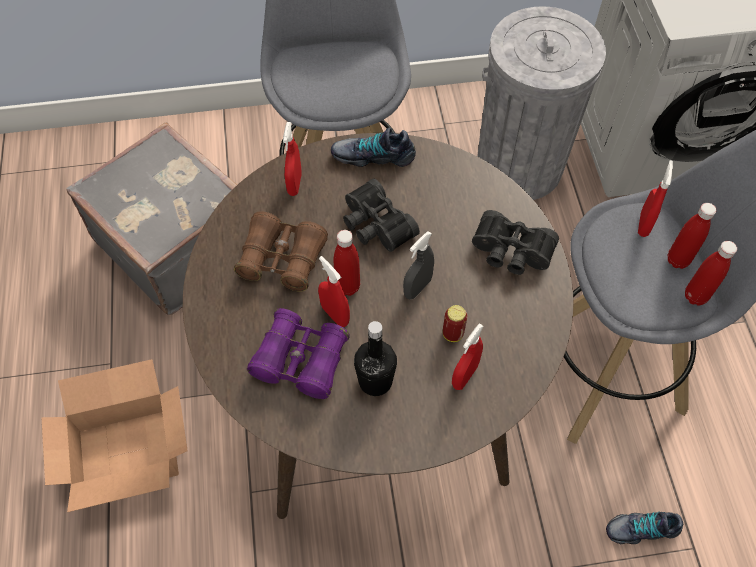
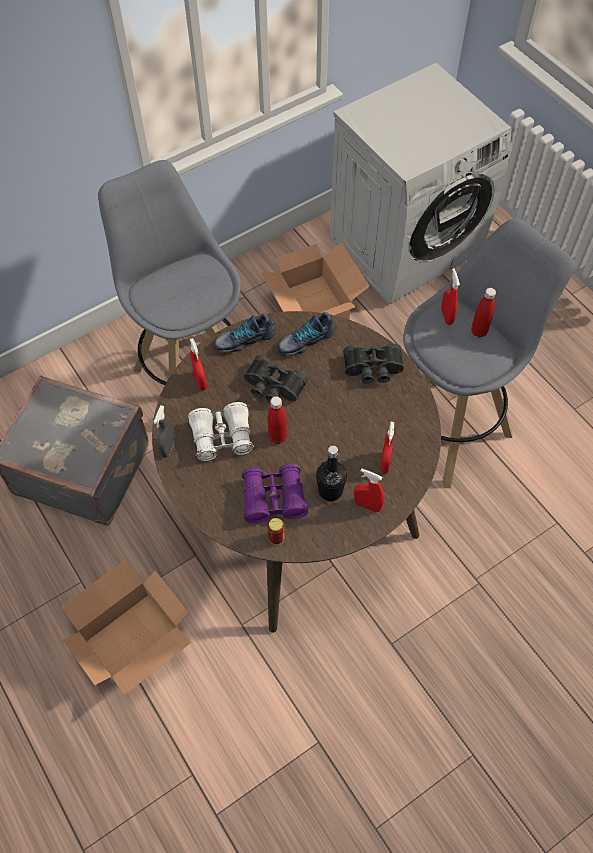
camera: 25 degrees left, 0 degrees up
(282, 259) = (222, 437): brown binoculars -> white binoculars
(335, 315) = (279, 459): red spray bottle -> red spray bottle (367, 505)
(417, 288) = (324, 418): grey spray bottle -> grey spray bottle (168, 447)
(452, 334) = (363, 439): can -> can (276, 538)
(519, 165) = (315, 304): grey trash can -> cardboard box
(641, 528) = (519, 525): shoe -> shoe (306, 340)
(695, 296) = (500, 351): red bottle -> none

